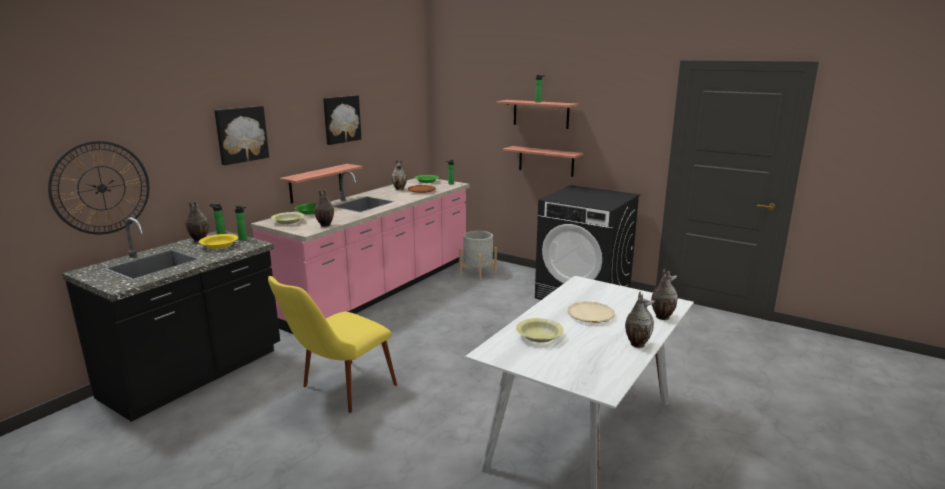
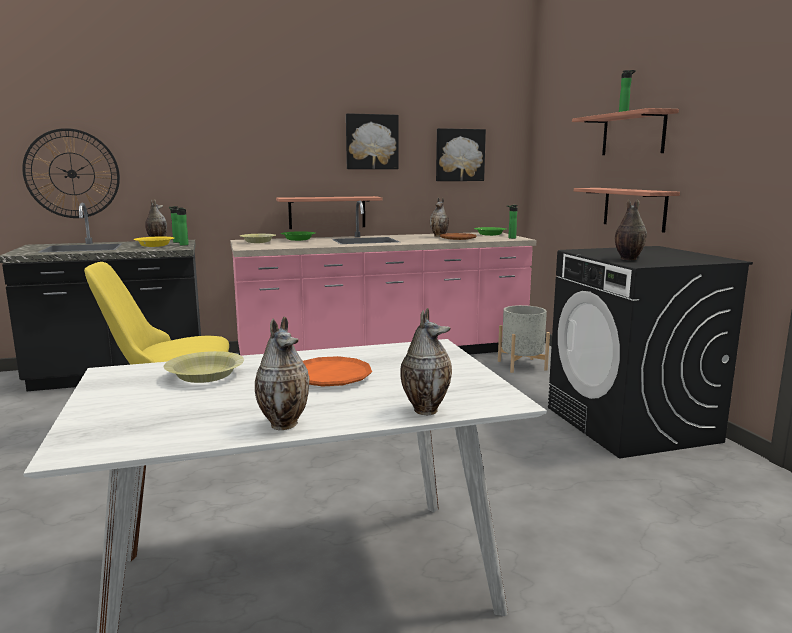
camera: 40 degrees right, 5 degrees down
(241, 134) = (230, 142): picture -> picture (459, 155)
(325, 225) = (276, 247): vase -> vase (627, 259)
(590, 315) = (330, 377): beige plate -> orange plate

